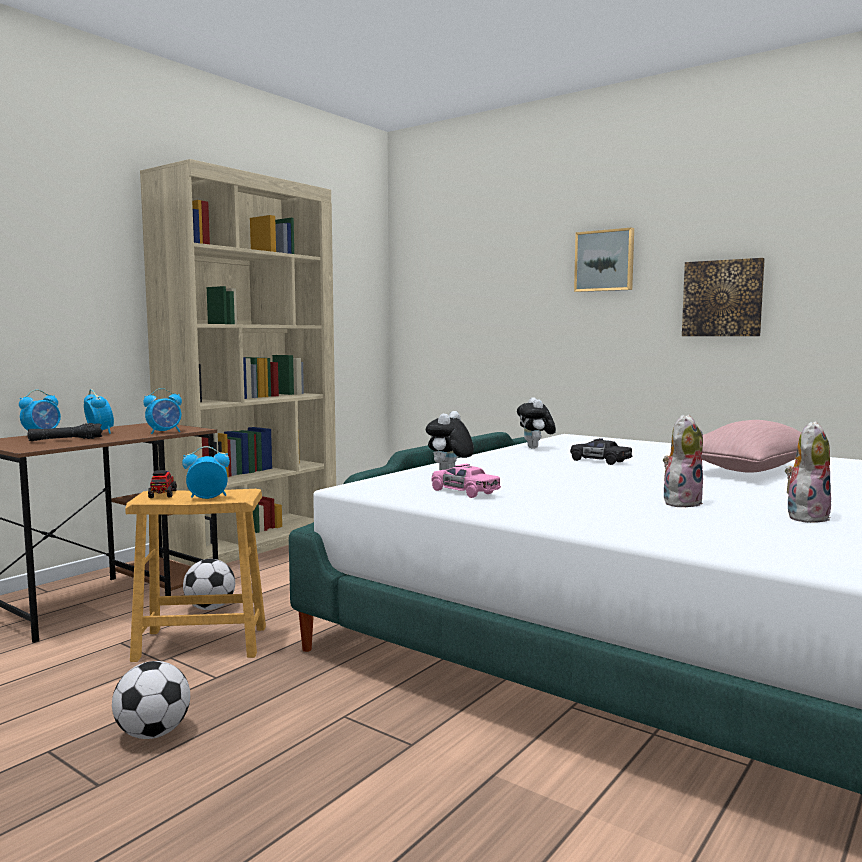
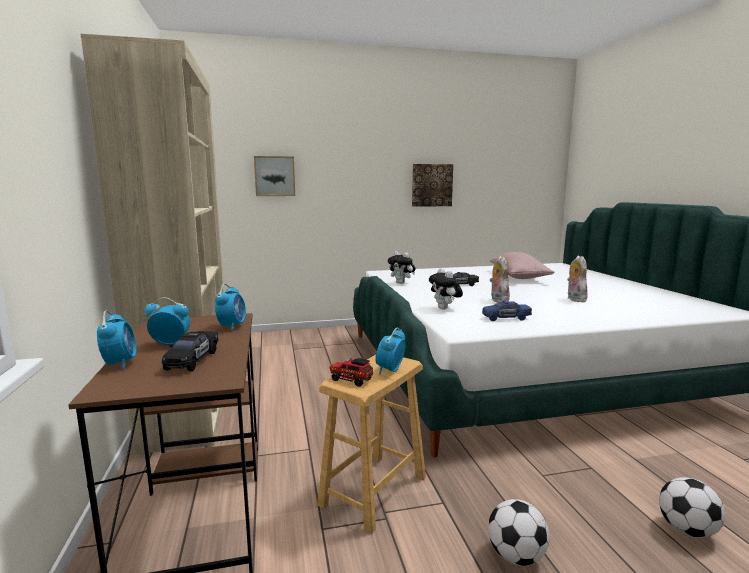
camera: 50 degrees left, 5 degrees up
(65, 440) = (192, 360): black flashlight -> black toy car
(210, 608) = (306, 467): football -> football (687, 530)
(464, 492) = (505, 318): pink toy car -> blue toy car
(605, 261) = (363, 159): picture -> picture (274, 176)
(805, 517) = (618, 295): plush toy -> plush toy (497, 300)

